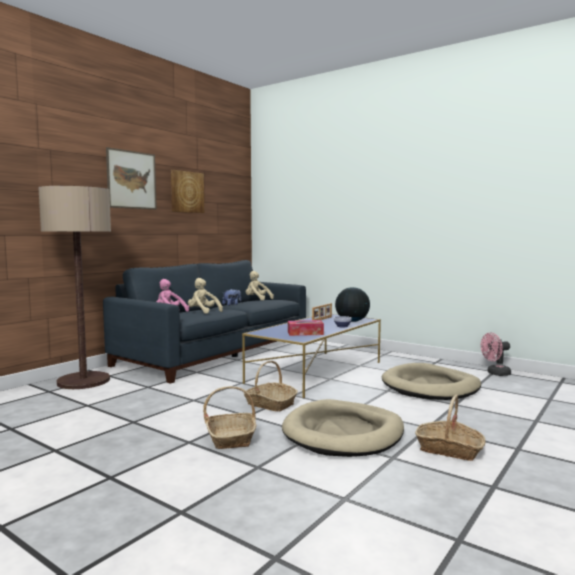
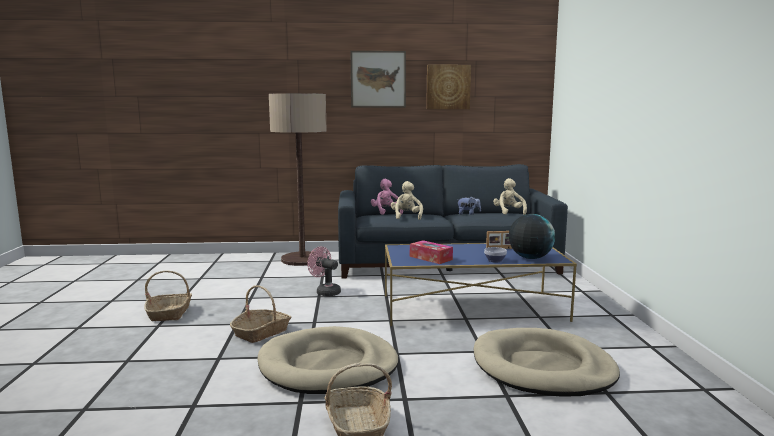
camera: 50 degrees right, 5 degrees up
(270, 404) = (353, 320): basket -> basket (170, 313)
(495, 373) = (696, 392): pink fan -> pink fan (325, 292)

